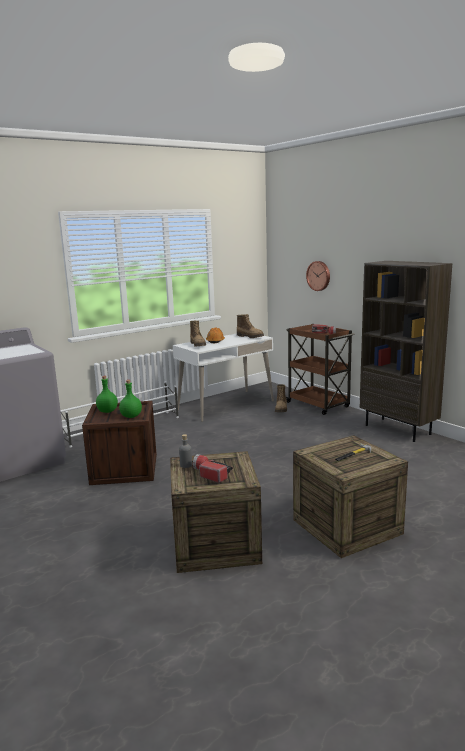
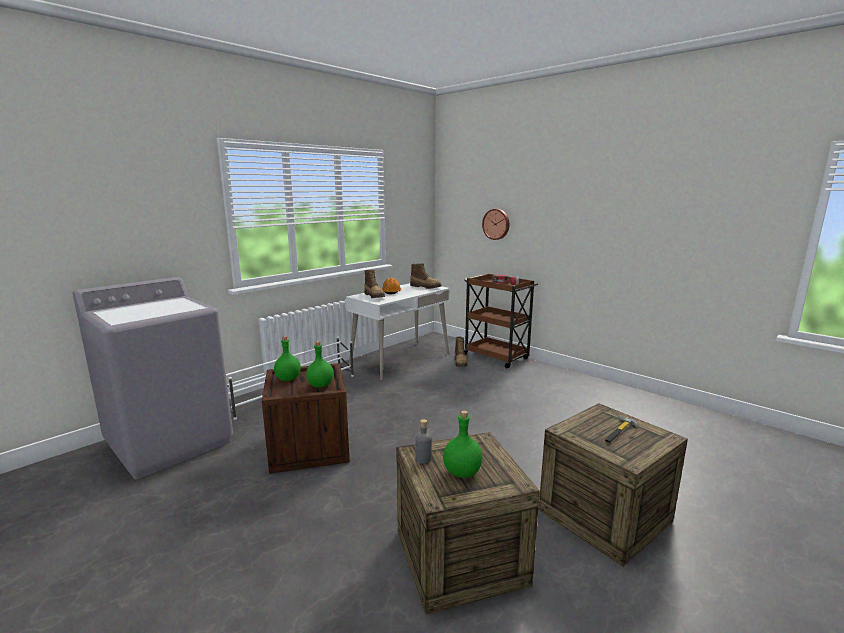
camera: 10 degrees left, 0 degrees up
(210, 474) = (462, 473): flashlight -> green bottle
(398, 429) = (590, 383): brown bookcase -> none

